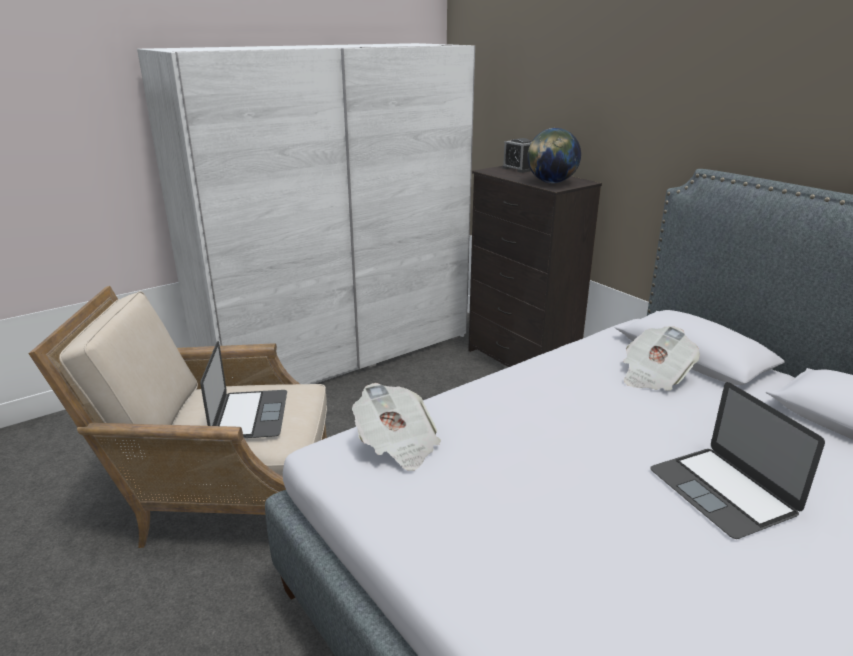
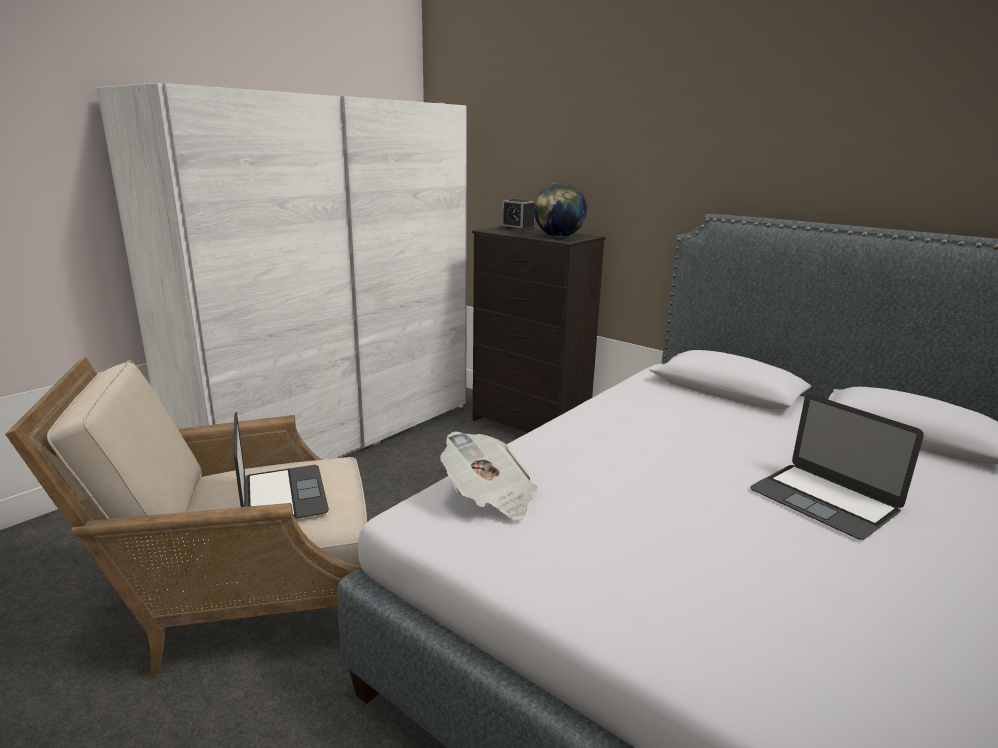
camera: 15 degrees left, 5 degrees down
(654, 376) = (703, 409): newspaper -> none

